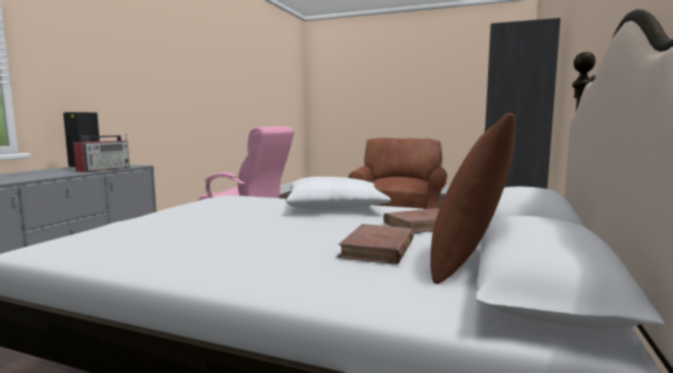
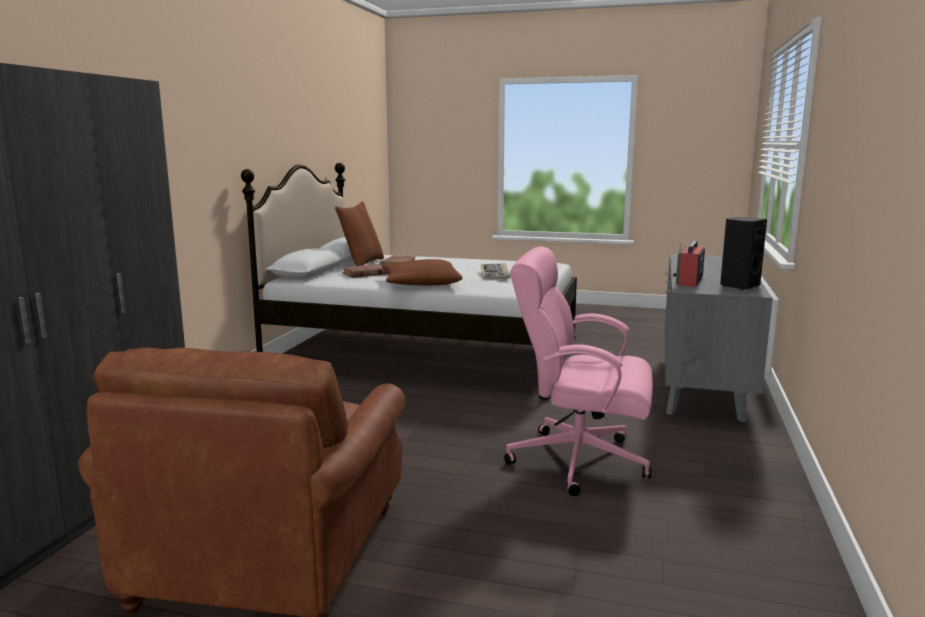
camera: 175 degrees right, 5 degrees up
(221, 213) = (495, 273): none -> keyboard
(335, 206) = (420, 283): white pillow -> brown pillow

